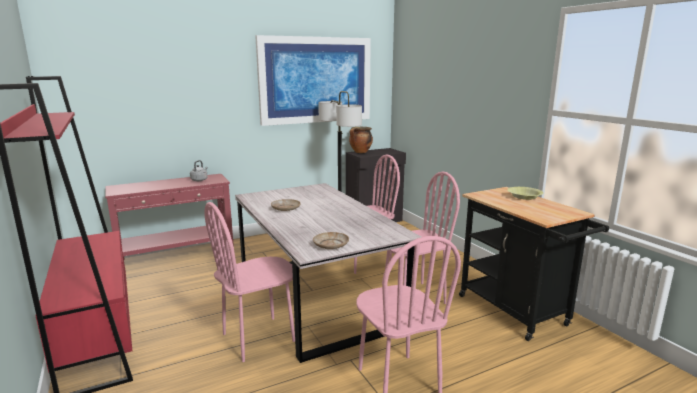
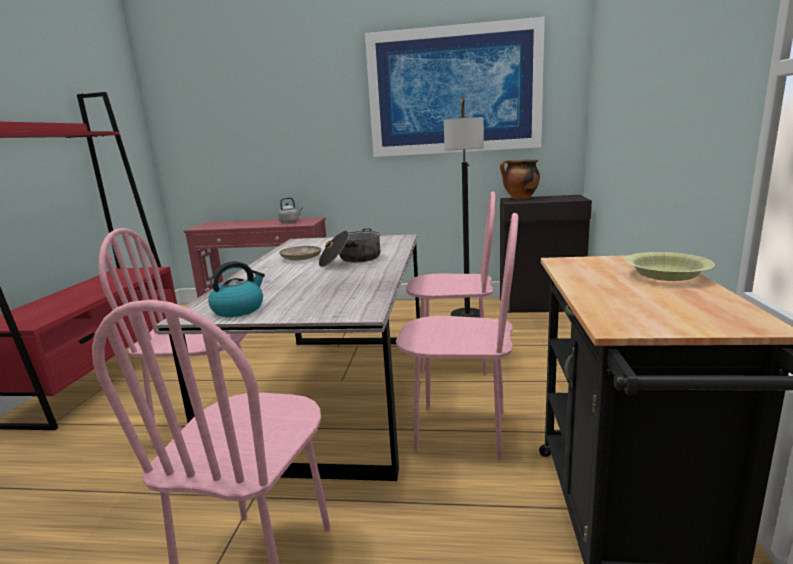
camera: 35 degrees right, 0 degrees up
(325, 206) = (351, 260): none -> cooking pot
(330, 245) = (239, 309): beige plate -> kettle

